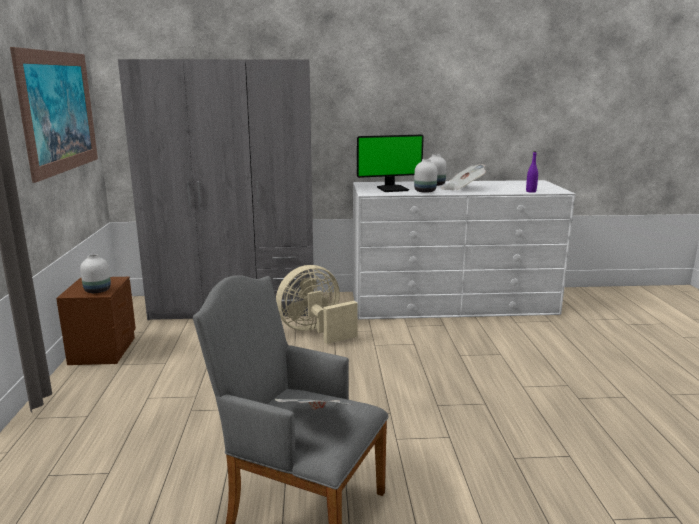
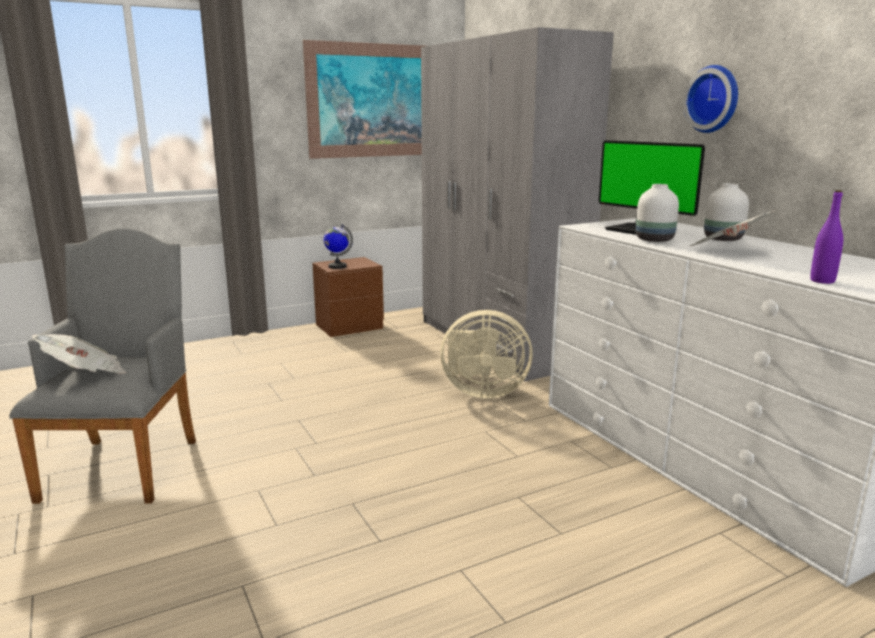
camera: 65 degrees right, 0 degrees up
(97, 291) = (337, 266): white vase -> globe
(315, 332) = (482, 392): beige fan -> beige fan turned 150 degrees clockwise
(393, 107) = (714, 99): none -> wall clock

